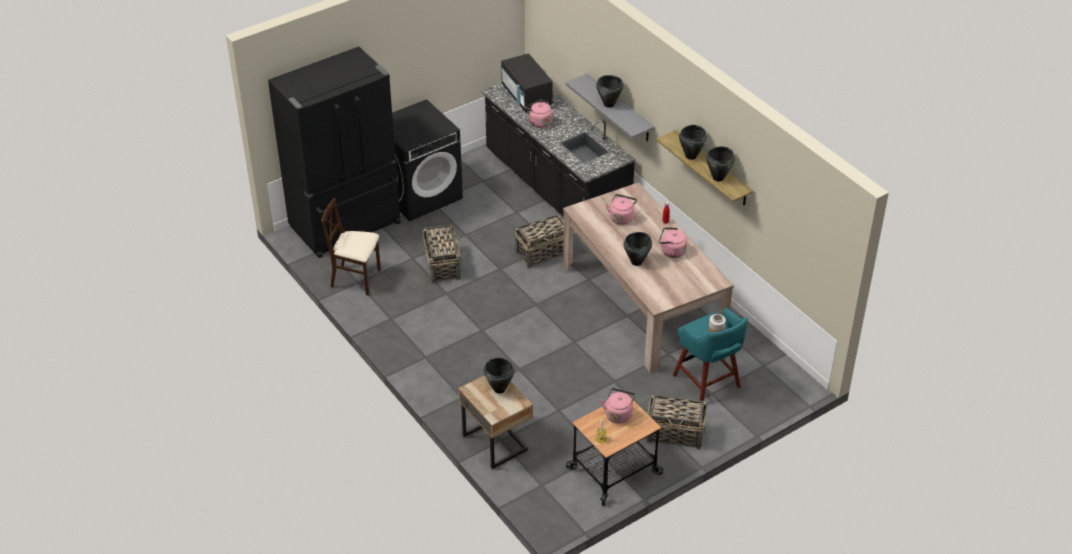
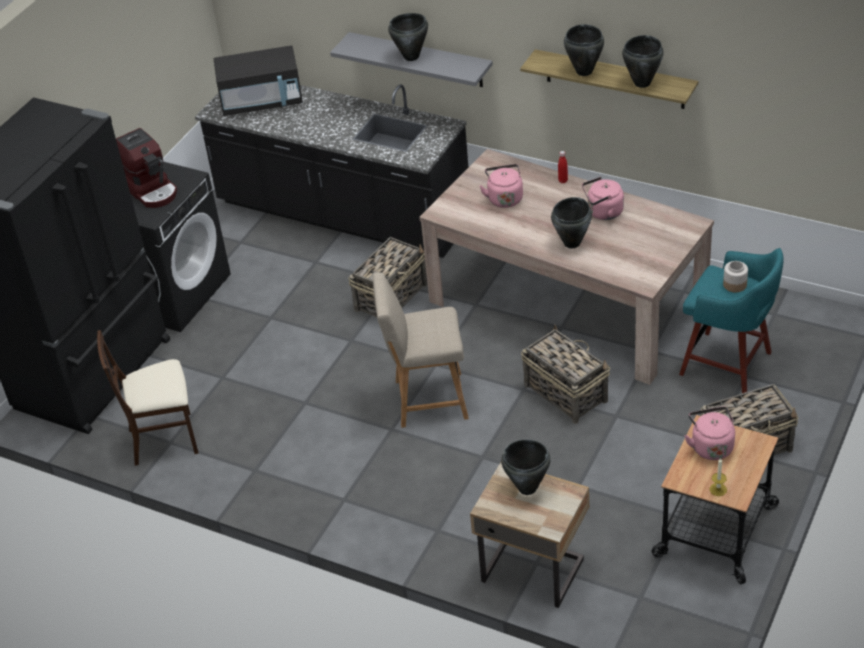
camera: 25 degrees left, 0 degrees up
(421, 126) = (151, 189): none -> coffee machine
(442, 265) = (270, 369): basket -> basket (565, 392)
(514, 322) = (426, 400): none -> beige chair
(526, 97) = (262, 102): black microwave -> black microwave turned 45 degrees counterclockwise
(539, 122) = (305, 125): pink kettle -> none

